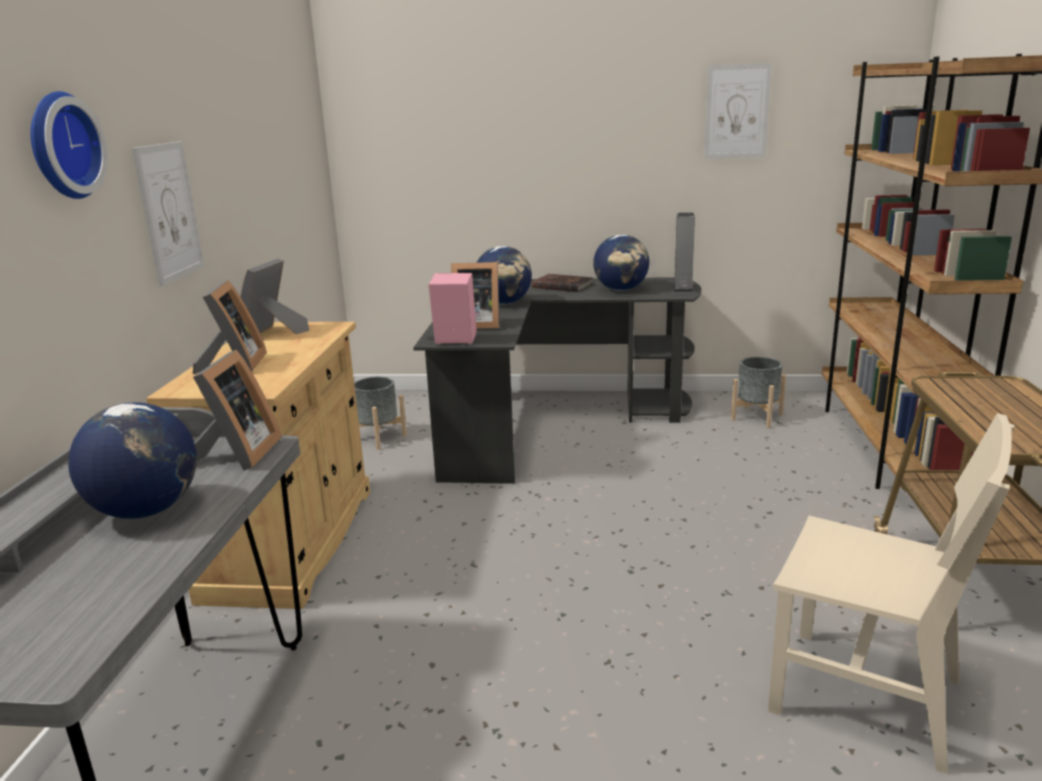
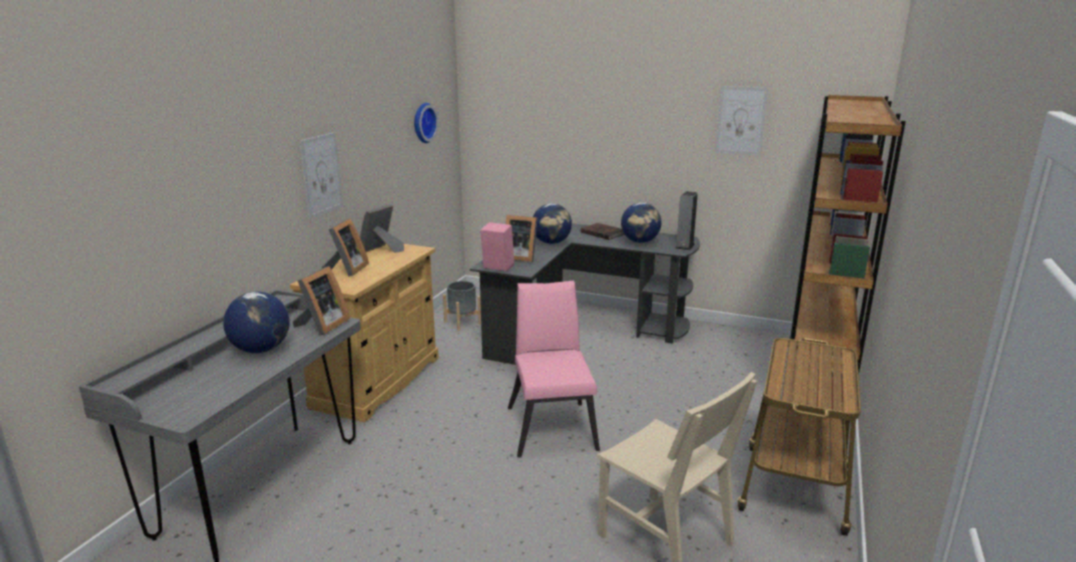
camera: 15 degrees right, 0 degrees up
(60, 146) = (253, 145): wall clock -> wall clock (422, 122)
(593, 557) = (552, 424): none -> pink chair
(756, 417) = (732, 348): grey planter -> none

